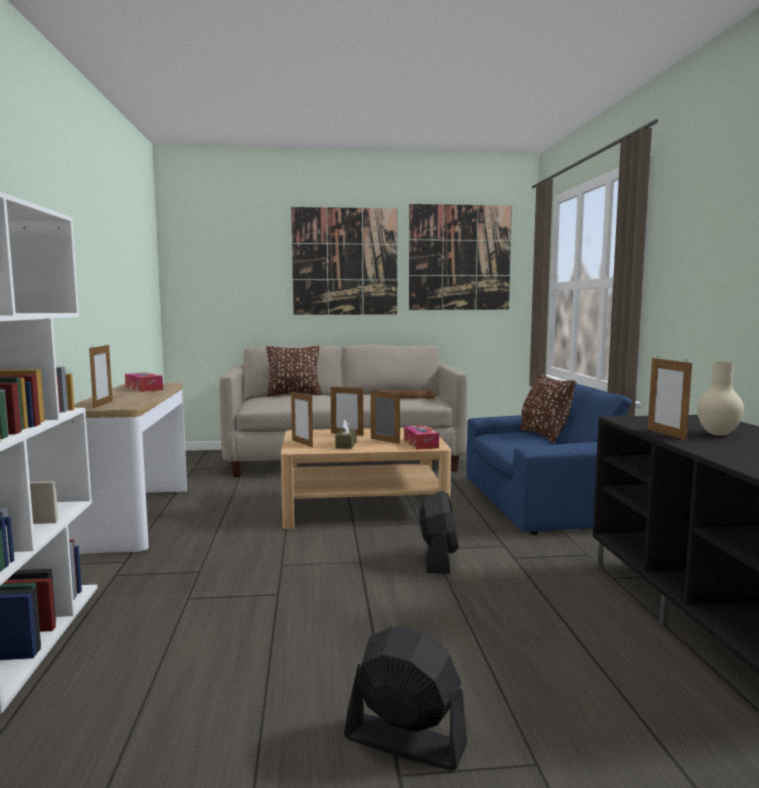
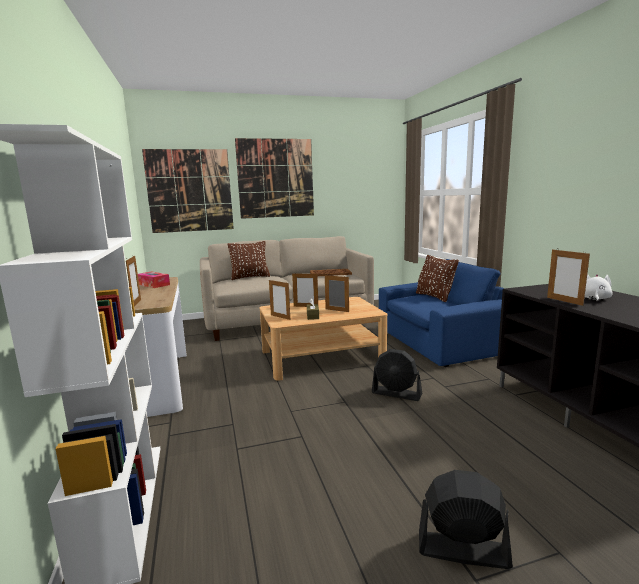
camera: 10 degrees left, 5 degrees up
(420, 444) = (363, 311): tissue box -> none
(438, 559) = (397, 393): black fan -> black fan turned 120 degrees clockwise
(460, 258) = (354, 173): picture -> picture (190, 191)
(717, 434) = (594, 299): beige vase -> white plush toy

